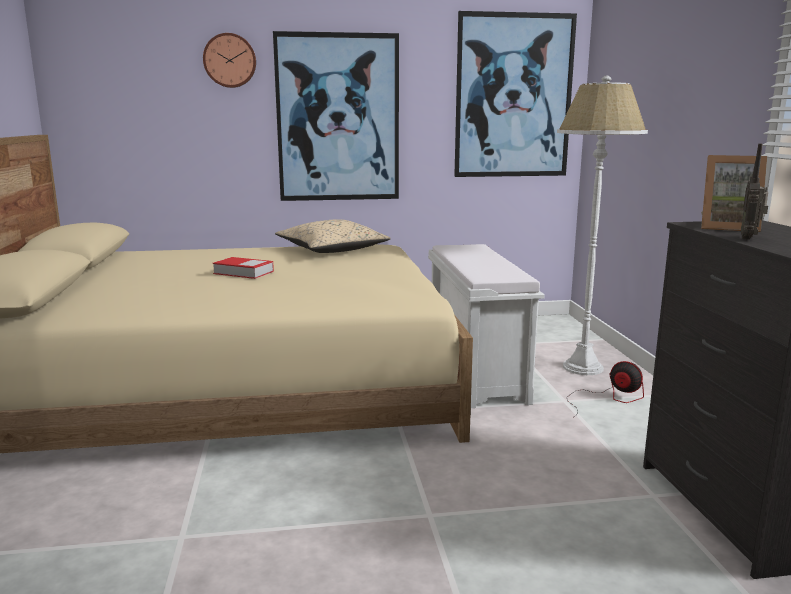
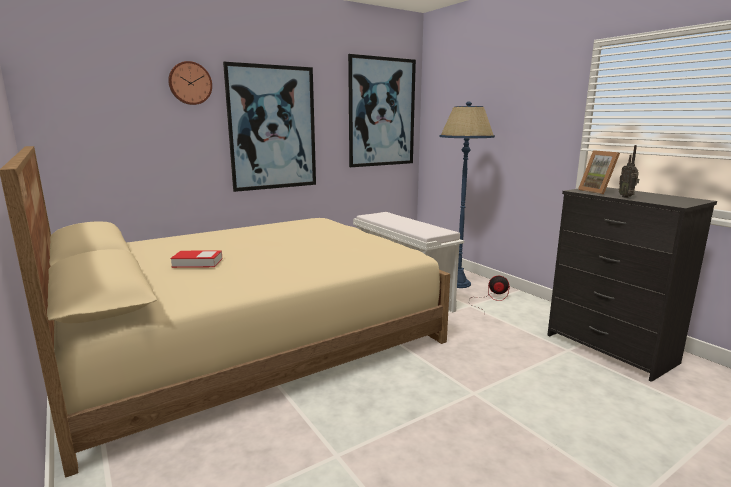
camera: 25 degrees left, 0 degrees up
(243, 272) = (260, 249): book -> book (197, 263)
(332, 250) = (292, 226): beige pillow -> none
(583, 368) = (458, 283): white floor lamp -> blue floor lamp
(727, 227) = (598, 191): picture frame -> picture frame turned 75 degrees clockwise

